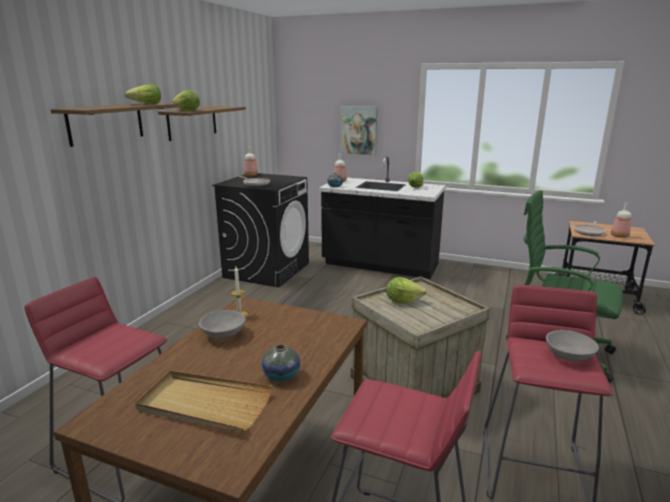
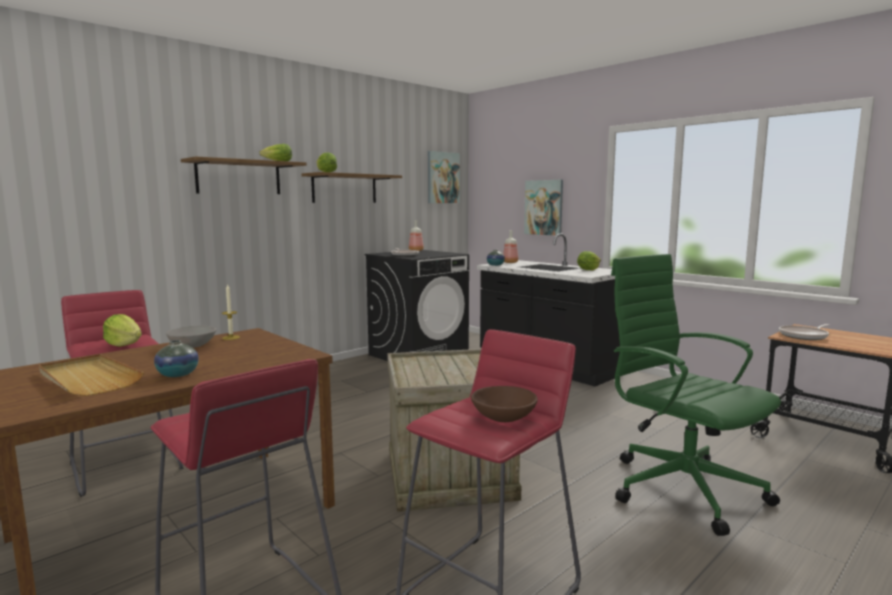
camera: 25 degrees right, 10 degrees down
(260, 101) = (442, 177): none -> picture
(402, 301) = (436, 364): lettuce -> lettuce (124, 345)
(568, 356) = (503, 418): grey bowl -> brown bowl
(618, 236) = (849, 344): bottle -> none

